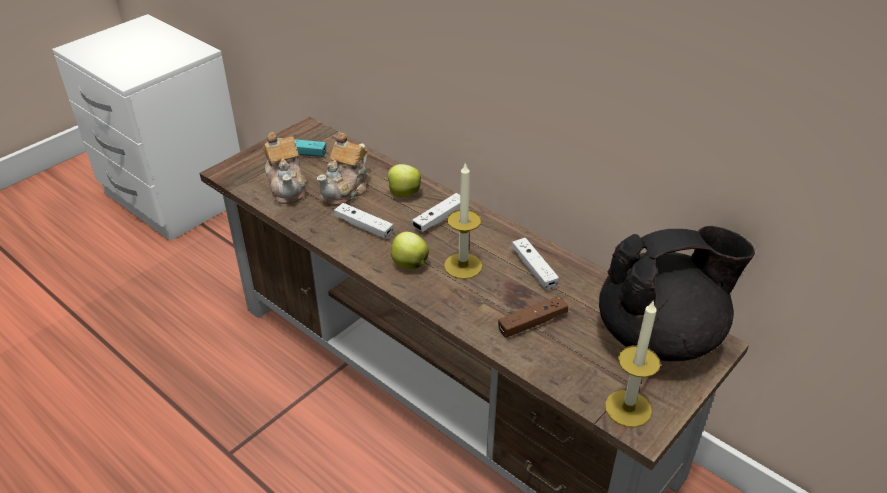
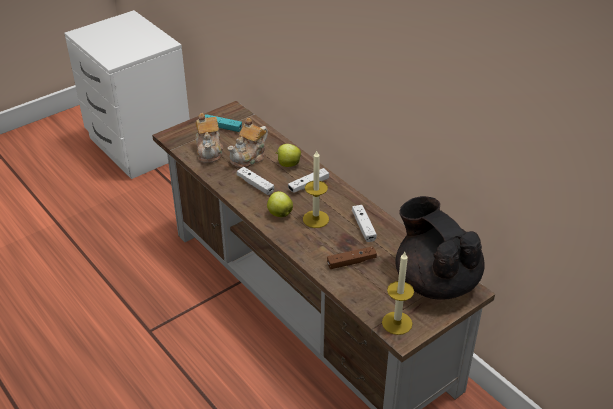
camera: 10 degrees right, 0 degrees up
(660, 335) = (435, 281): black teapot -> black teapot turned 120 degrees counterclockwise

